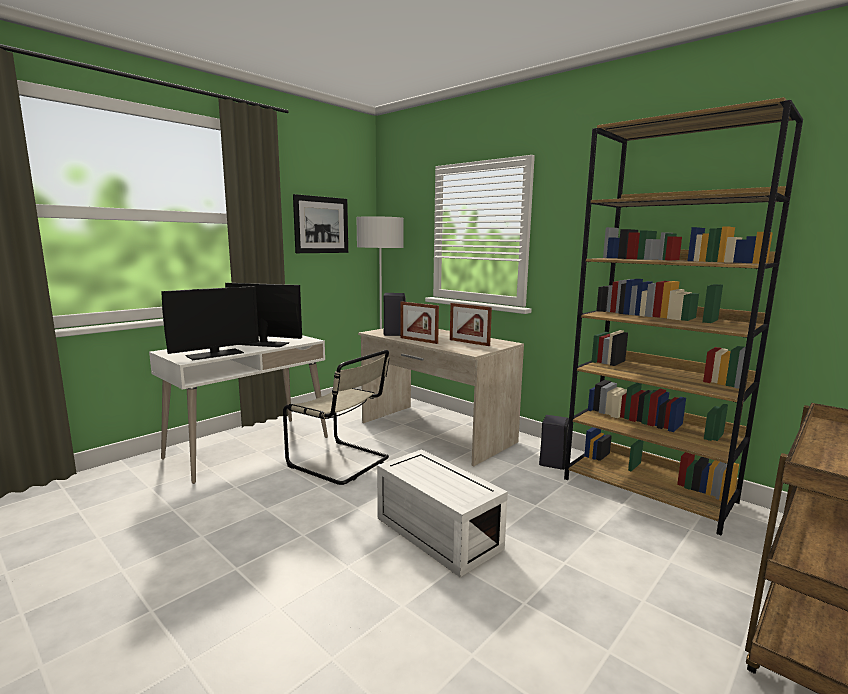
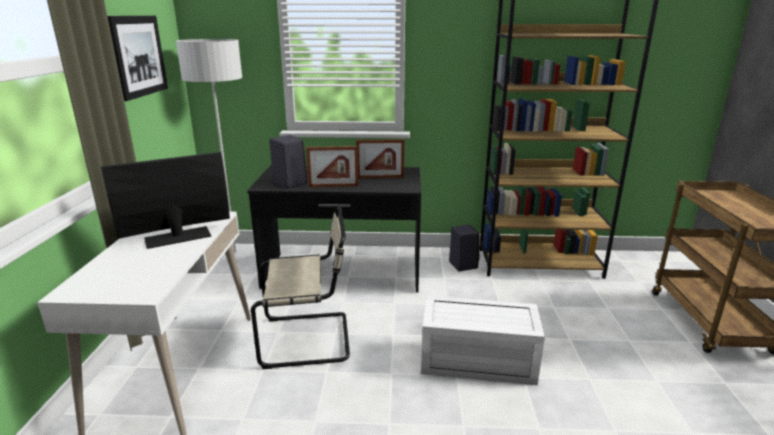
camera: 40 degrees left, 10 degrees up
(215, 354) = (158, 273): monitor -> none
(435, 432) = (343, 272): beige desk -> black desk

